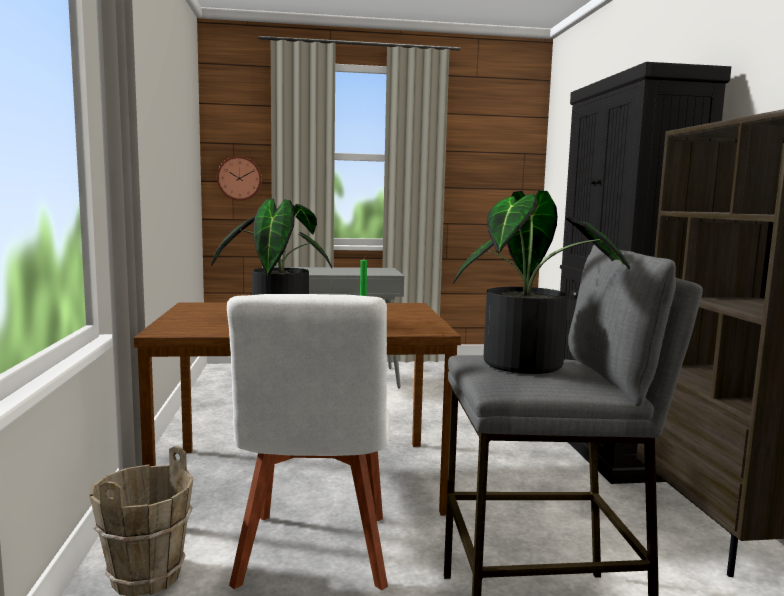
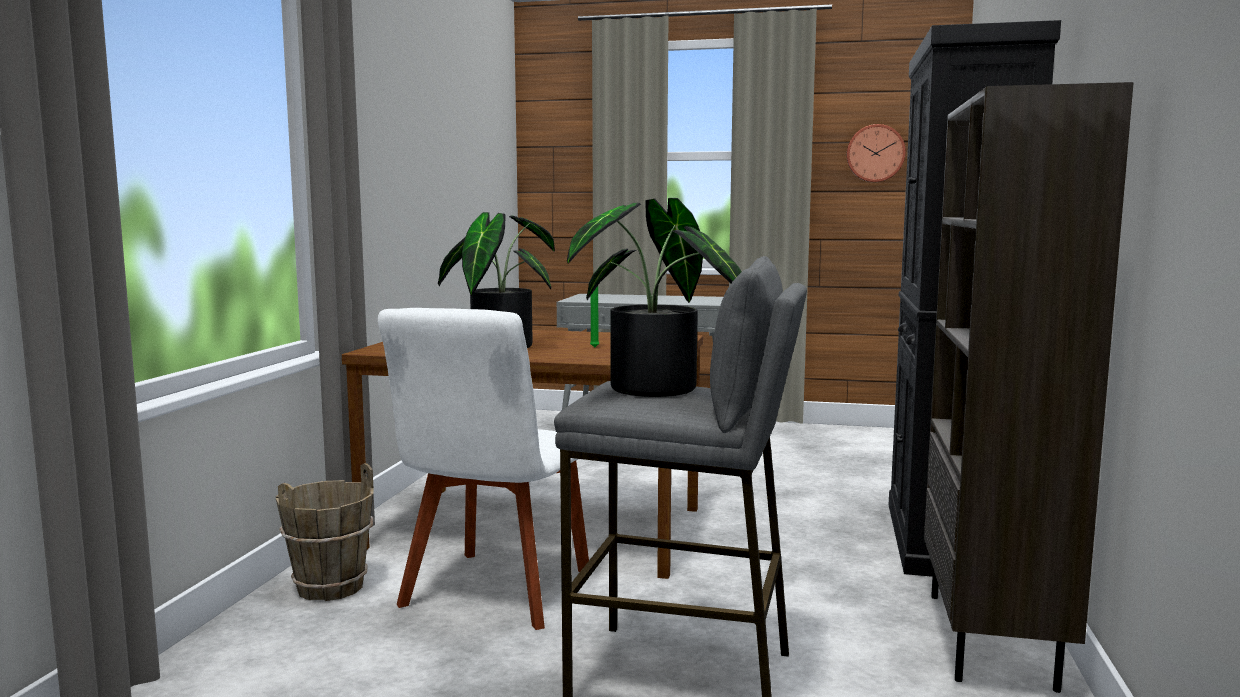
camera: 20 degrees right, 0 degrees up
(239, 178) = (559, 188): wall clock -> wall clock (875, 153)

